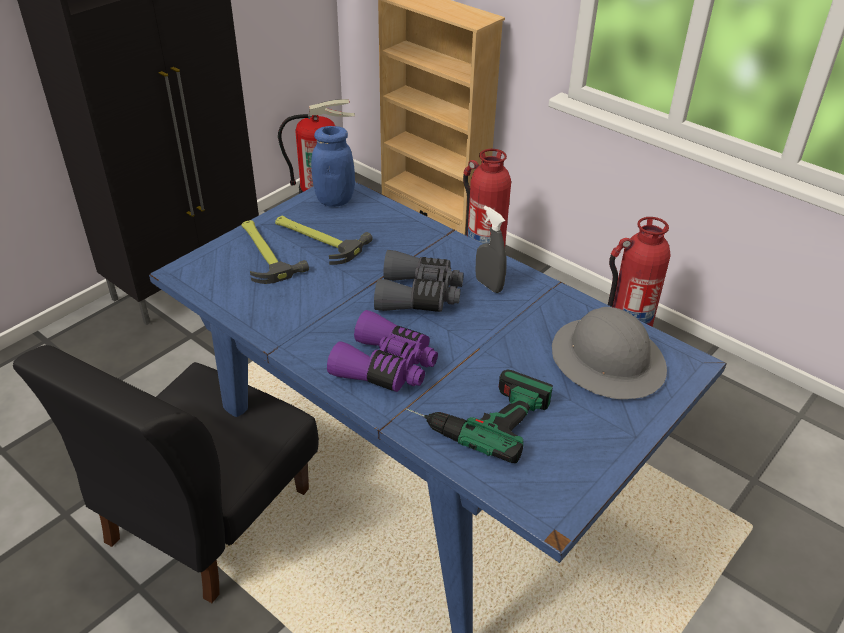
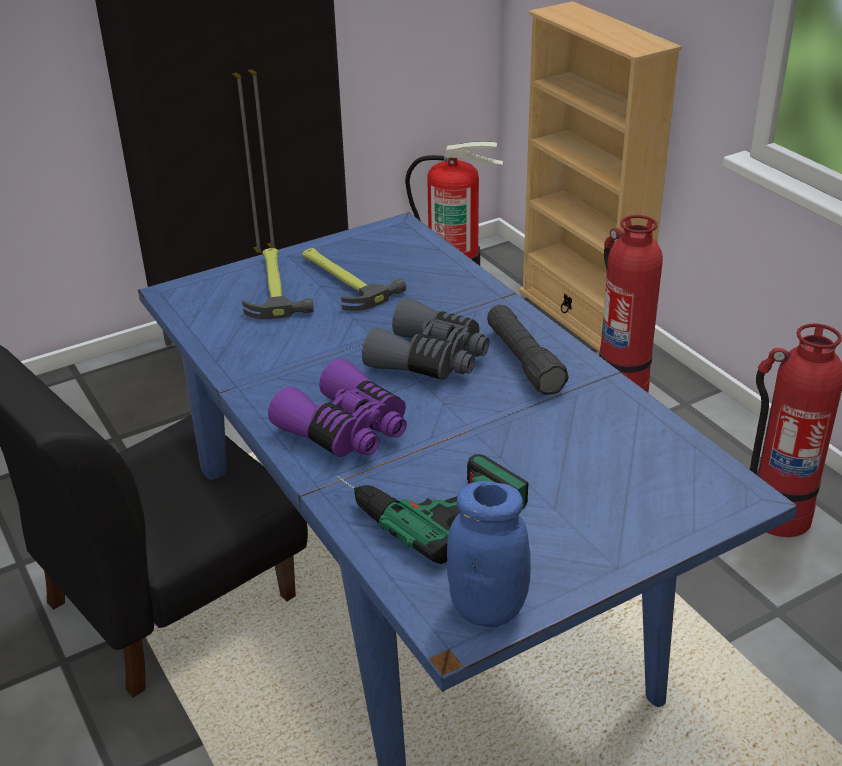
camera: 20 degrees right, 5 degrees down
(334, 200) = (387, 241): blue jar -> blue jar (487, 609)
(489, 285) = (523, 361): grey spray bottle -> black flashlight
(608, 360) = (631, 472): grey hard hat -> none

